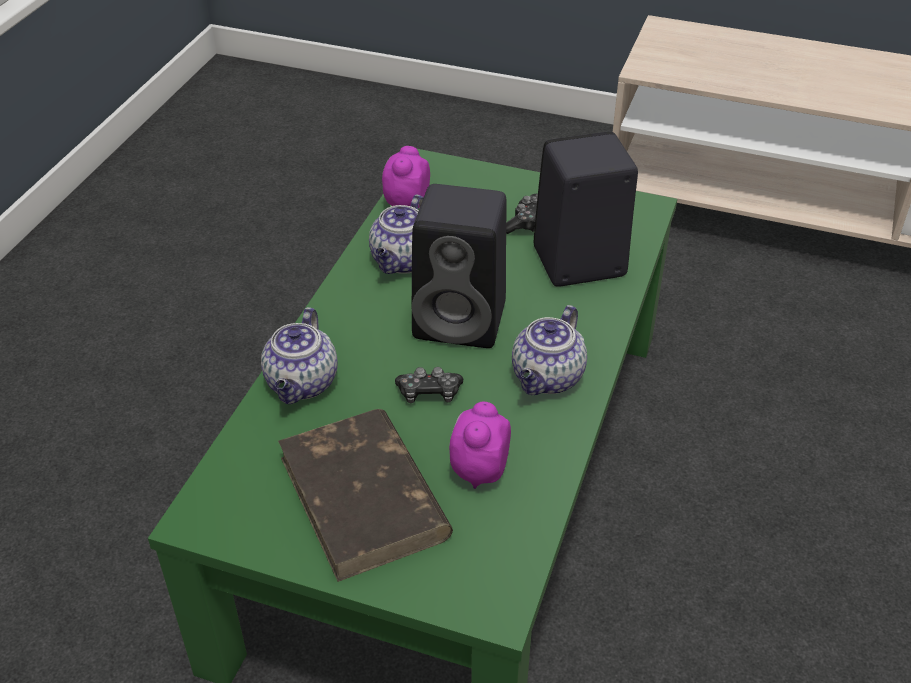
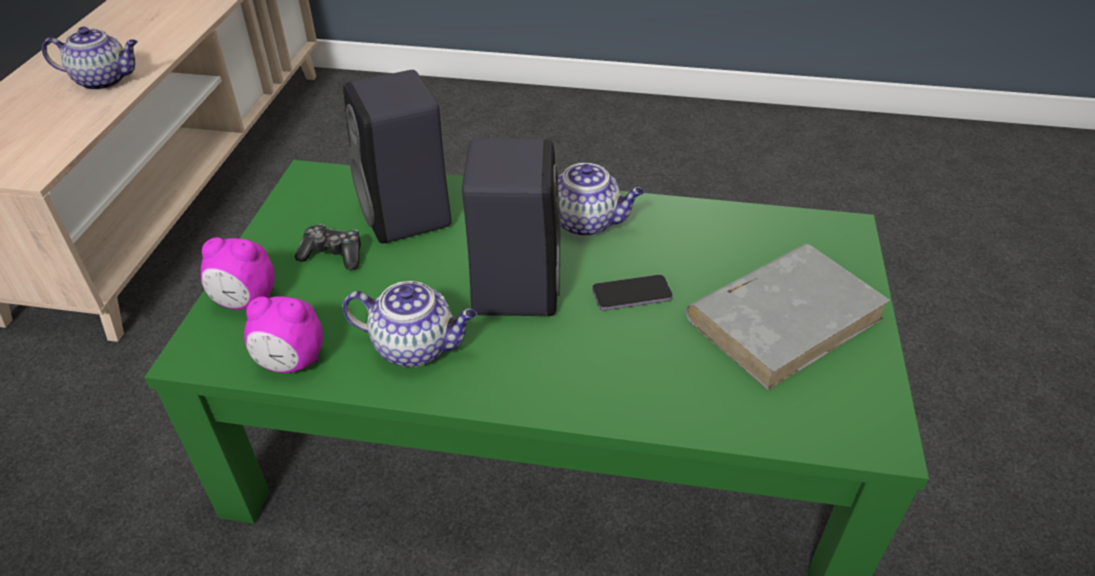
camera: 100 degrees left, 0 degrees up
(302, 384) = (655, 396): teapot -> teapot (105, 80)
(364, 498) = (785, 318): brown book -> grey book
(429, 393) = (631, 294): game controller -> phone
(478, 470) = (715, 251): alarm clock -> alarm clock (246, 301)

